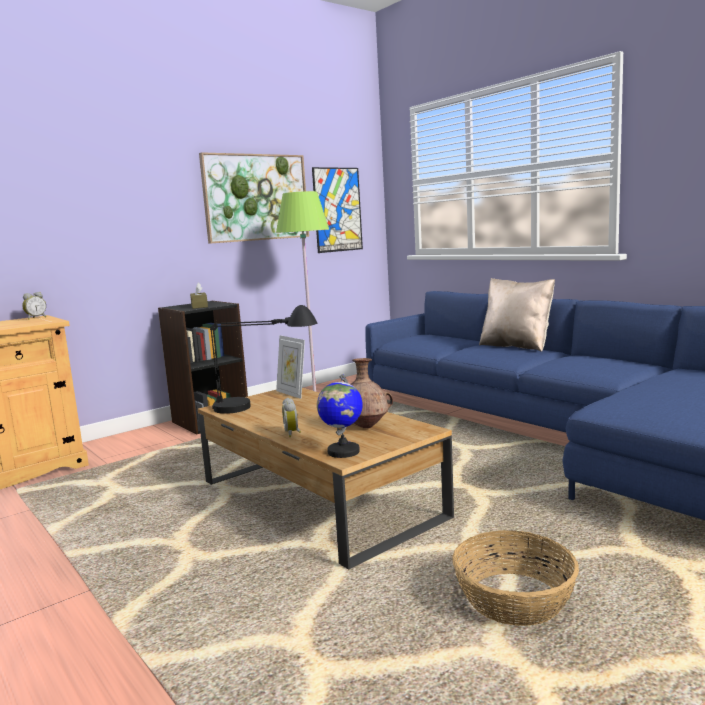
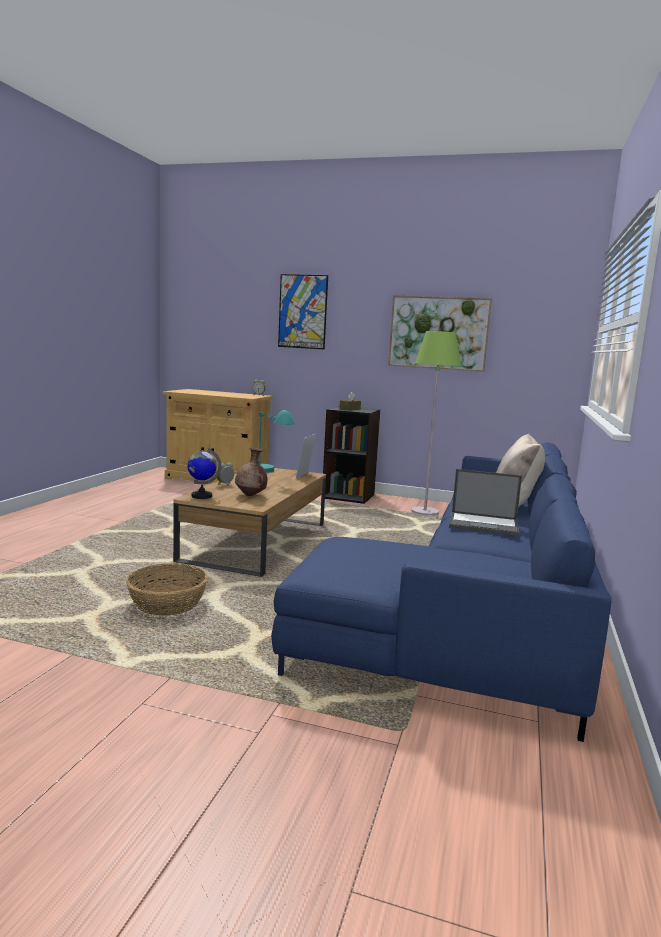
camera: 55 degrees right, 0 degrees up
(264, 407) = (270, 474): black table lamp -> turquoise table lamp
(337, 210) = (526, 350): picture -> picture (302, 311)
(582, 359) = (484, 524): none -> laptop

